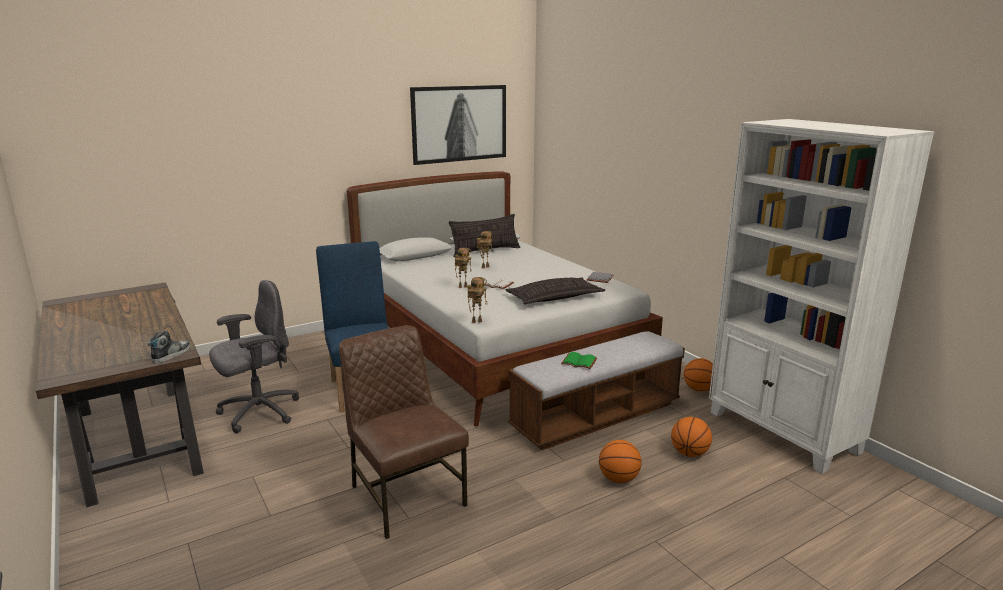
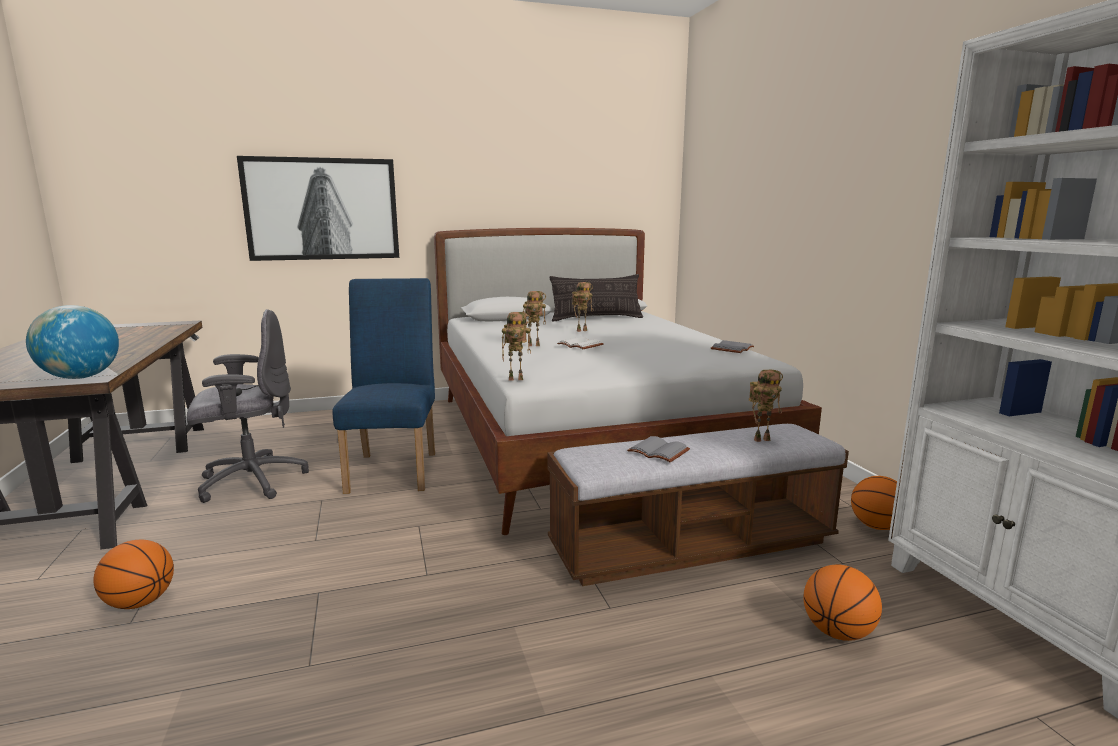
camera: 15 degrees right, 5 degrees down
(171, 354) = (81, 377): shoe -> globe
(406, 495) = (334, 625): brown chair -> none
(459, 123) = (582, 166): picture -> picture (322, 209)
(555, 298) = (651, 363): pillow -> none
(580, 361) = (660, 451): green book -> grey book
(618, 479) = (690, 658): basketball -> basketball (140, 602)
(635, 346) = (762, 439): none -> toy robot

